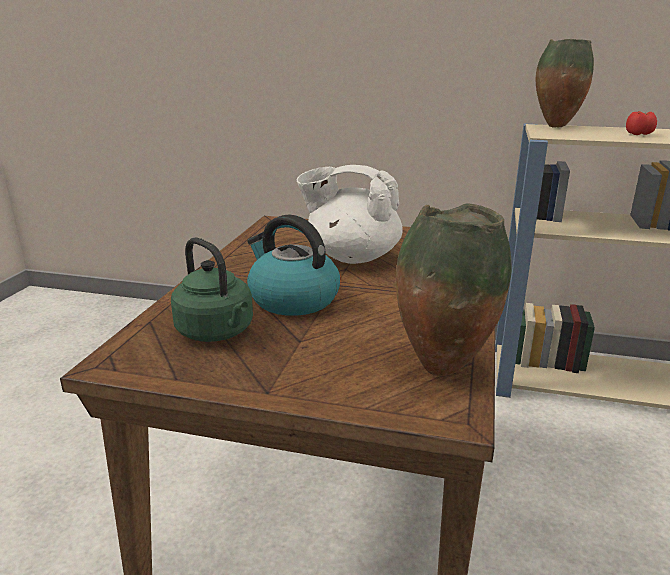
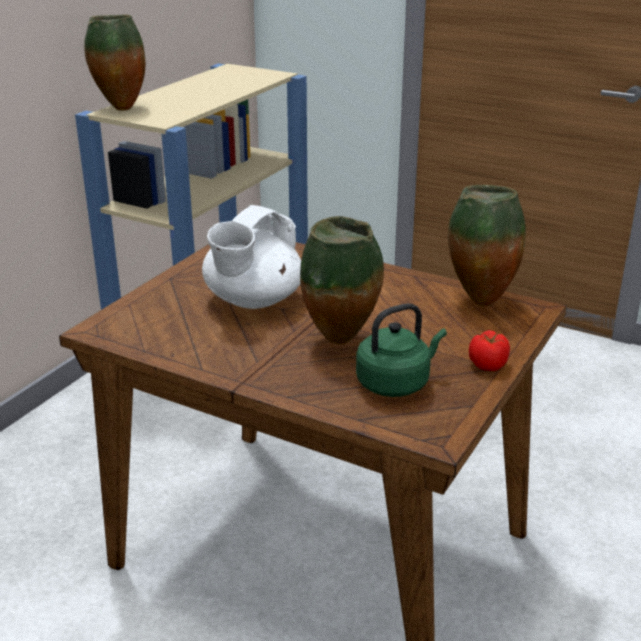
camera: 75 degrees left, 5 degrees up
(292, 299) = (342, 342): kettle -> vase
(639, 134) = (194, 95): tomato -> tomato (488, 365)

